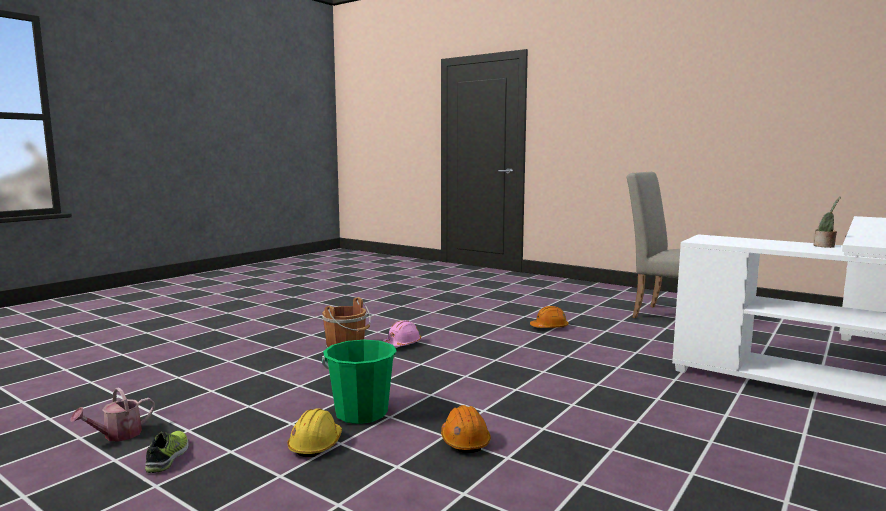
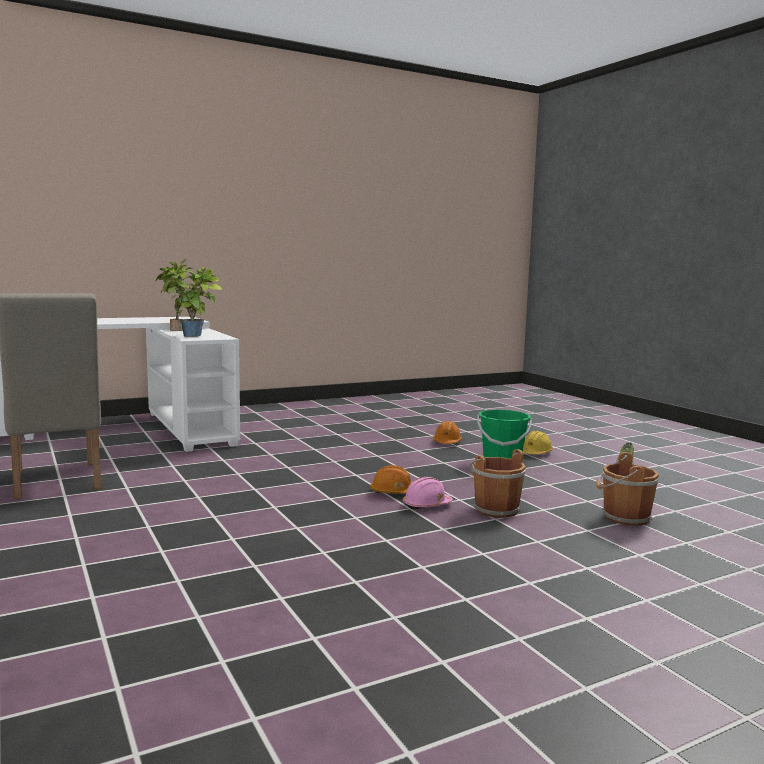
camera: 155 degrees left, 0 degrees up
(117, 435) = (674, 475): watering can -> none
(235, 361) = (624, 517): none -> brown bucket
(549, 327) = (228, 494): orange hard hat -> orange hard hat (393, 492)
(734, 238) = (188, 336): none -> potted plant

